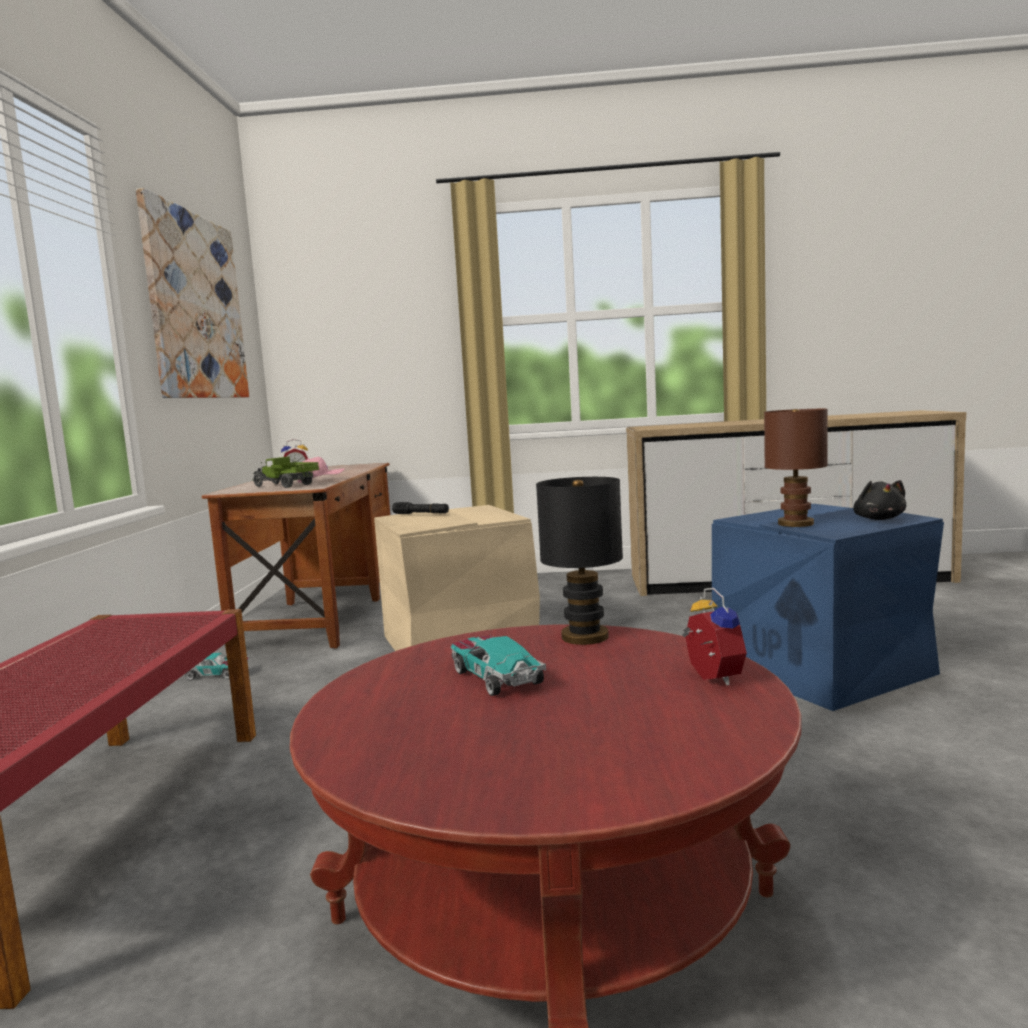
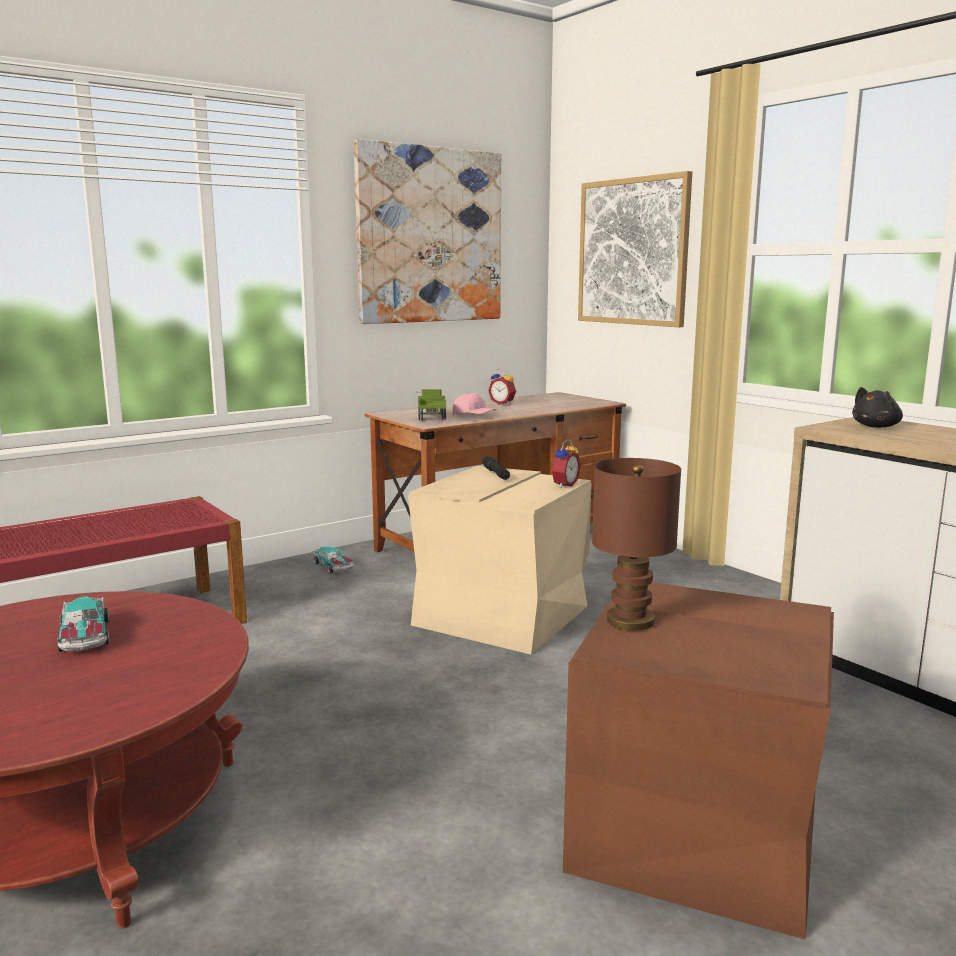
camera: 50 degrees right, 5 degrees up
(373, 329) = (632, 252): none -> picture
(496, 676) = (84, 636): toy car -> toy car turned 135 degrees clockwise
(583, 636) = (204, 638): black table lamp -> none
(710, 678) = (105, 711): alarm clock -> alarm clock (563, 485)
(818, 668) = (694, 830): blue storage box -> brown storage box
(878, 519) = (743, 661): black plush toy -> black plush toy (877, 427)

